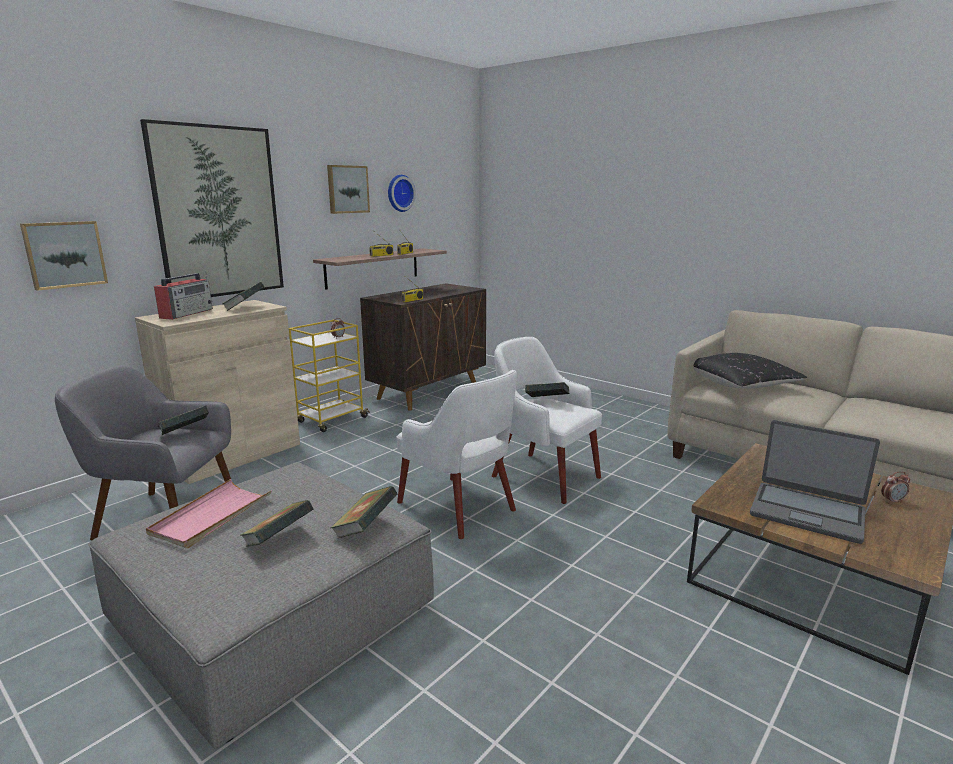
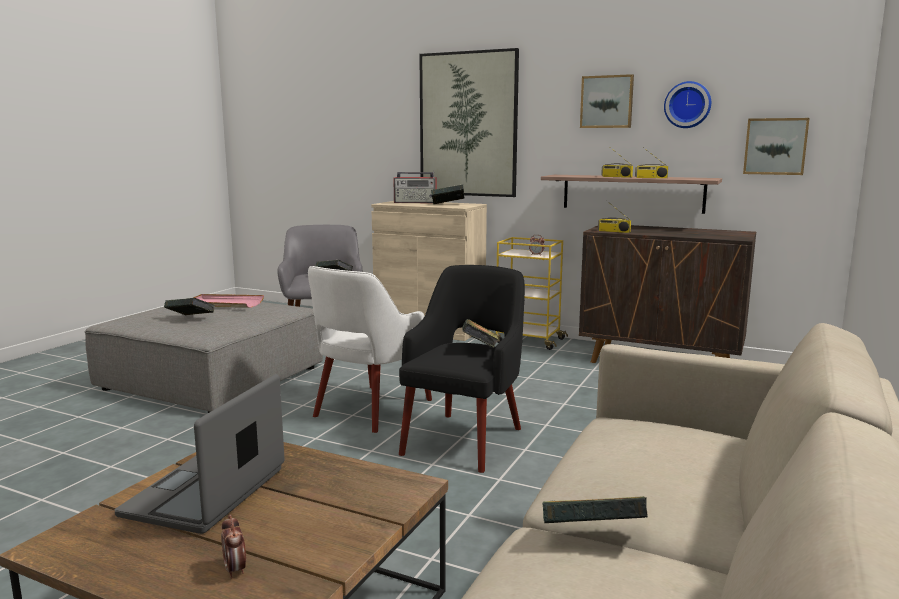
camera: 75 degrees right, 5 degrees down
(64, 254) = (367, 150): picture -> picture (775, 146)
(365, 529) = (199, 331): book -> book (594, 539)
(543, 475) = (465, 439): white armchair -> black armchair
(740, 384) = (654, 441): black pillow -> none

